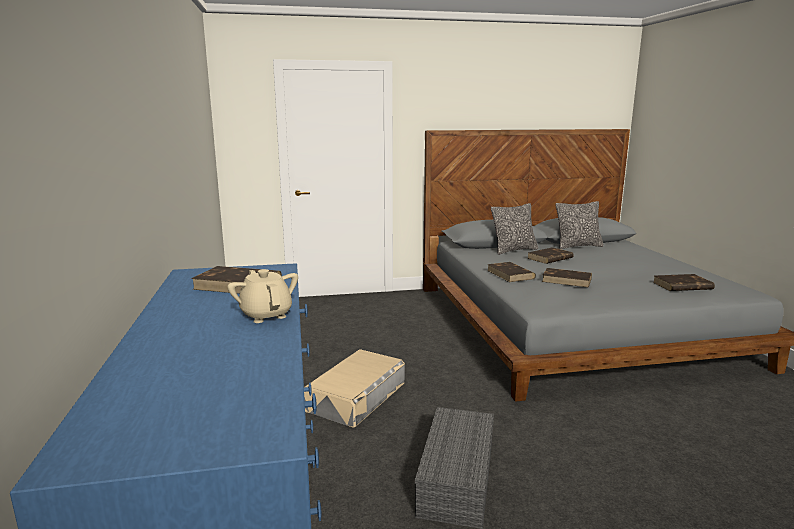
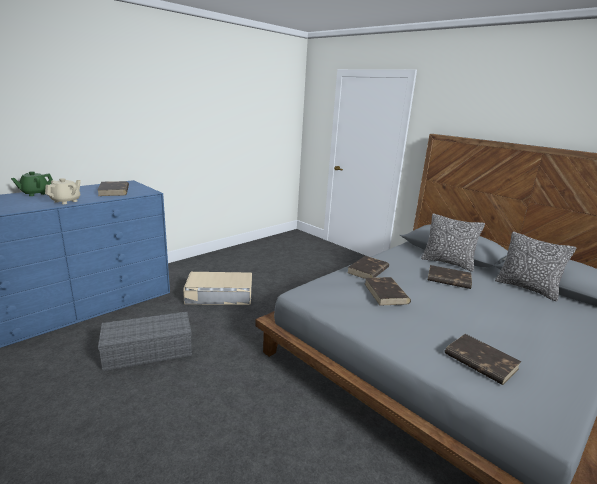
camera: 55 degrees right, 5 degrees up
(158, 335) = (35, 193): none -> green teapot

